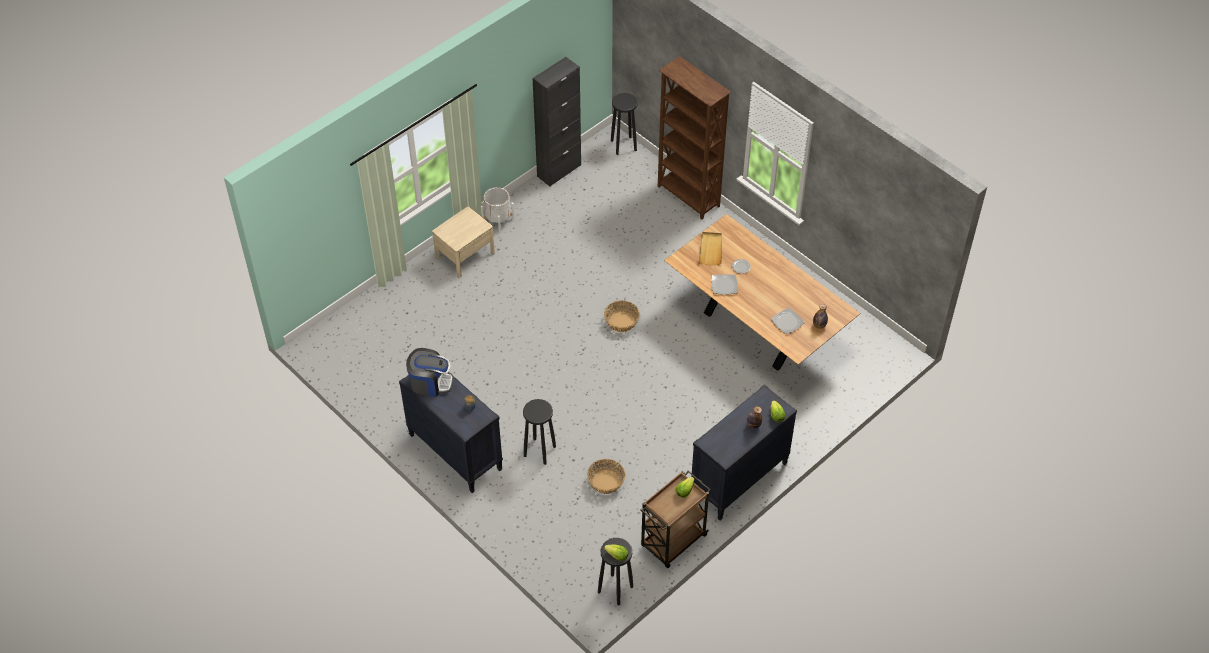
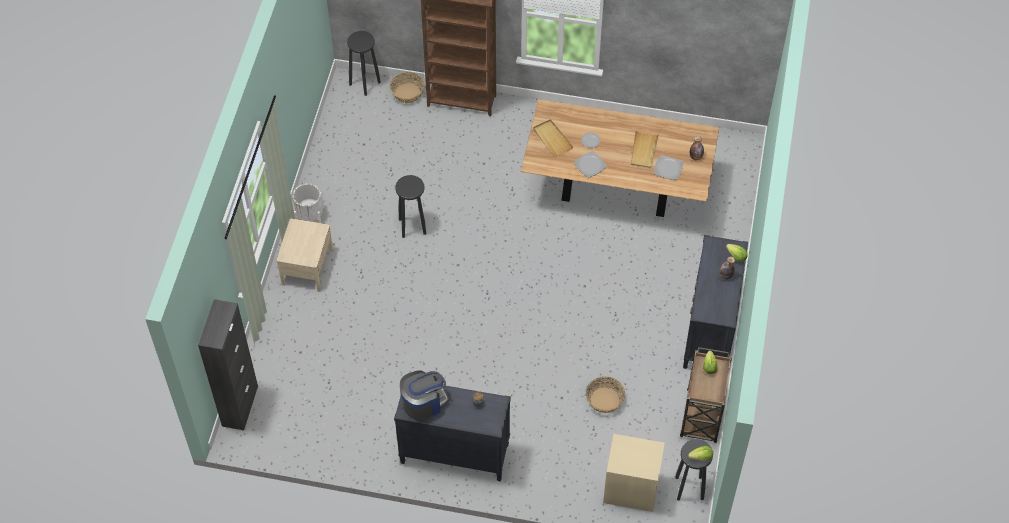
camera: 35 degrees left, 5 degrees up
(540, 451) = (527, 407): black stool -> black stool (413, 226)
(559, 171) = (326, 139): black cabinet -> black cabinet (240, 406)
(568, 560) = (631, 488): none -> beige nightstand
(621, 321) = (499, 248): basket -> basket (407, 93)
(779, 297) = (643, 150): none -> beige tray

